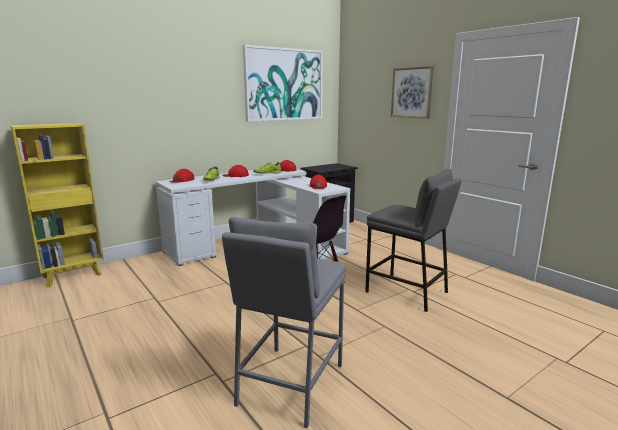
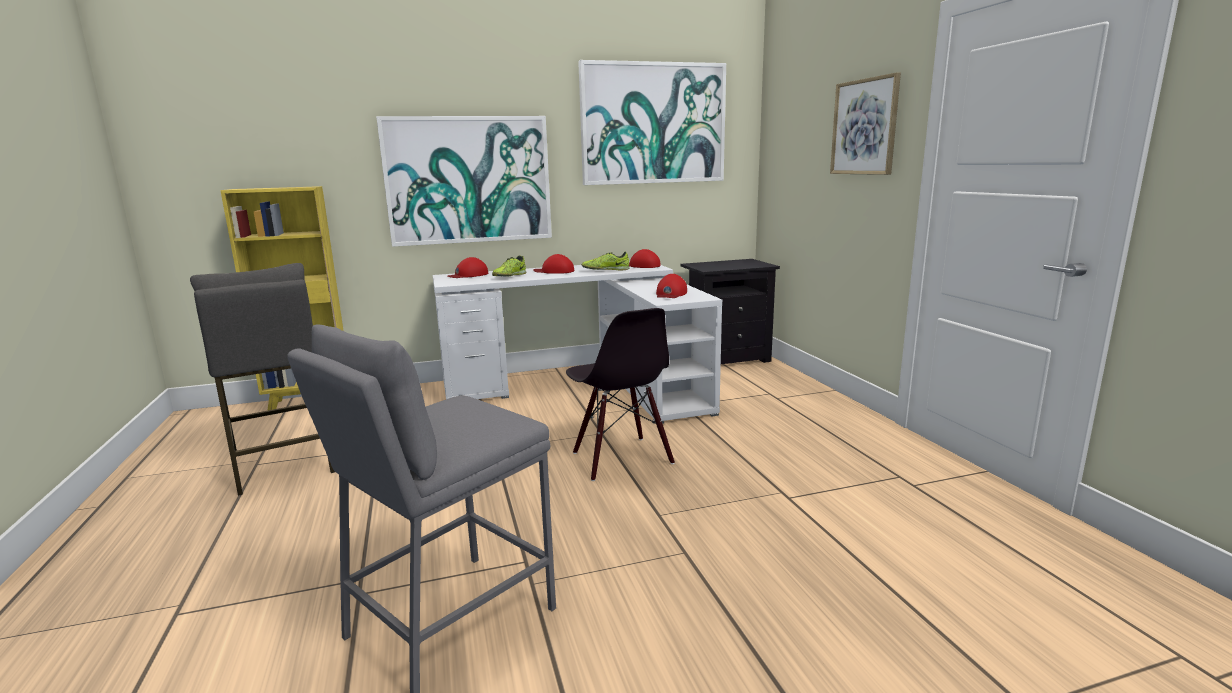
camera: 20 degrees right, 0 degrees up
(177, 118) = (468, 180): none -> picture
(407, 292) = (774, 497): grey stool -> grey stool (282, 462)

